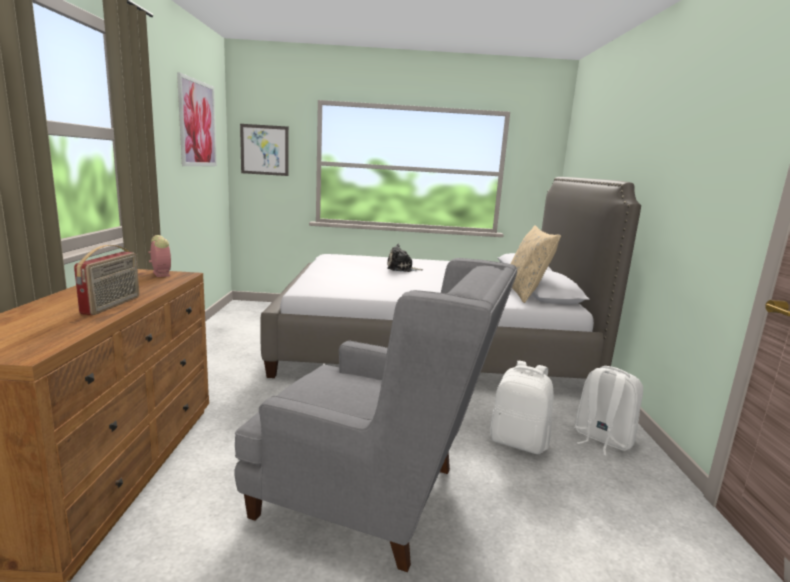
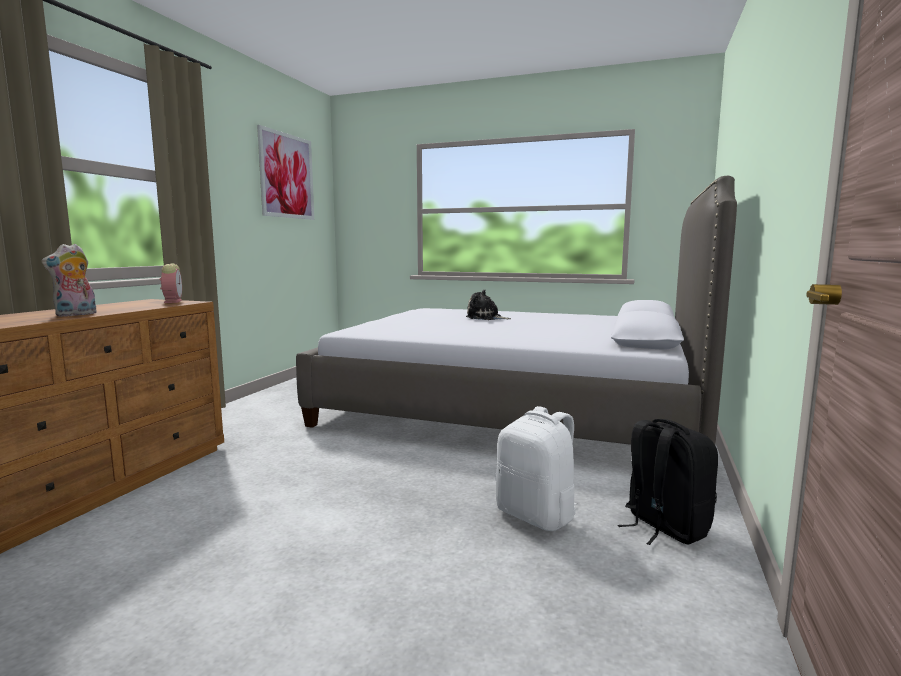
camera: 20 degrees right, 5 degrees down
(112, 305) = (76, 315): radio -> plush toy
(264, 150) = (367, 202): picture -> none
(375, 497) = (306, 546): grey armchair -> none
(525, 293) = (611, 339): beige pillow -> none
(601, 439) = (664, 527): white backpack -> black backpack

